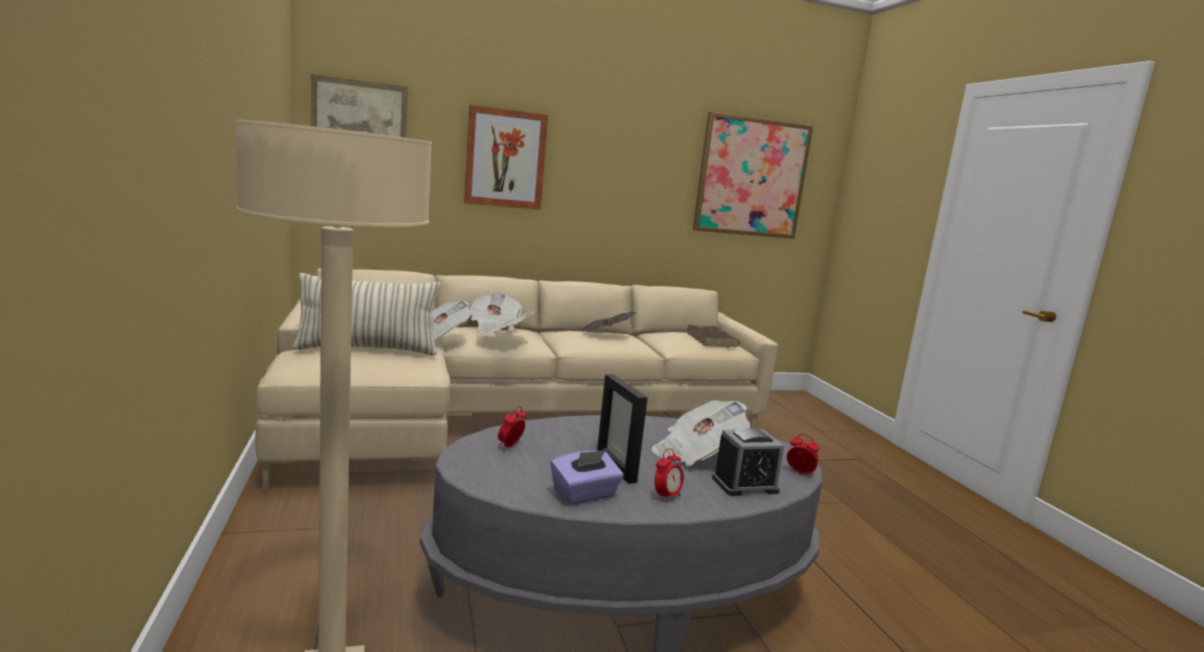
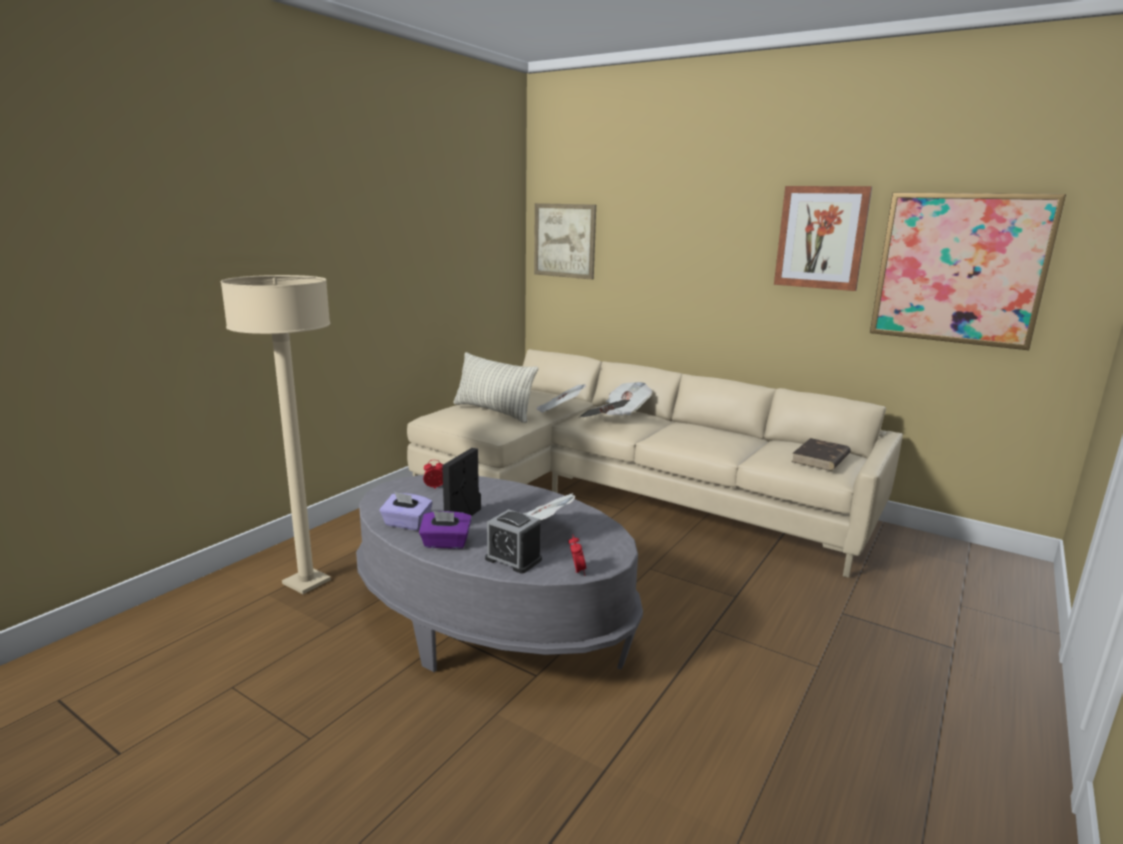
camera: 50 degrees right, 5 degrees up
(505, 159) = (670, 260): picture -> picture (821, 237)
(606, 335) = (709, 434): newspaper -> none
(666, 496) = (446, 543): alarm clock -> purple tissue box

